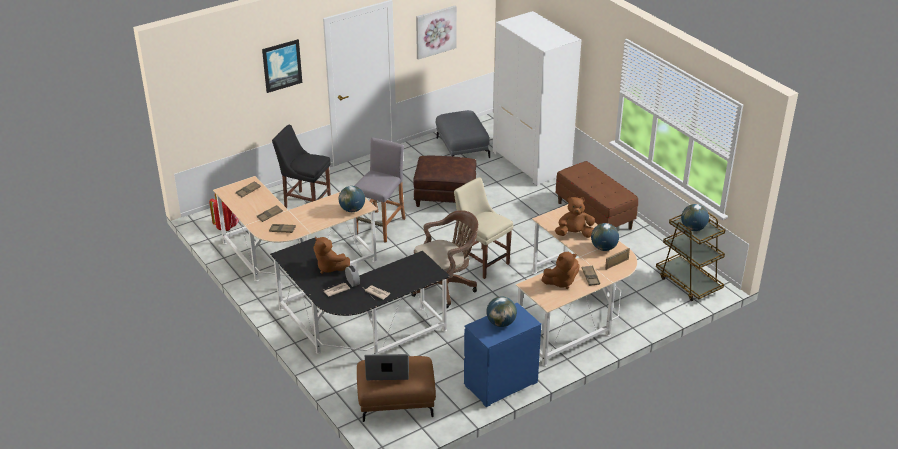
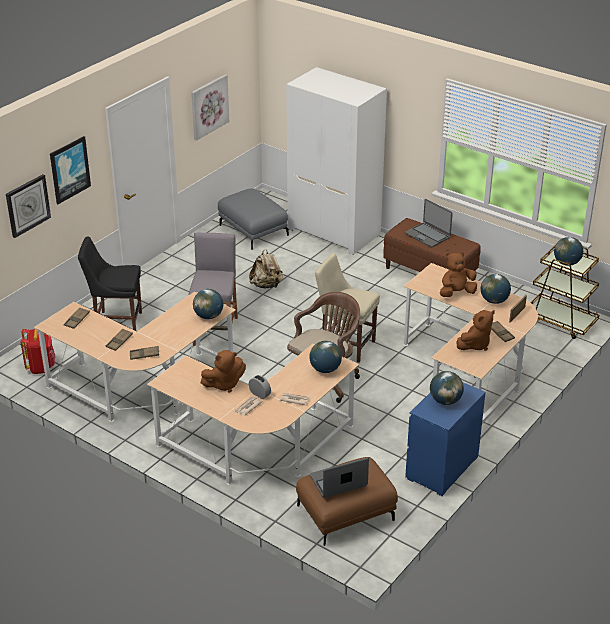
camera: 20 degrees left, 0 degrees up
(237, 89) = (27, 205): none -> wall clock
(329, 268) = (224, 384): brown plush toy -> brown plush toy turned 45 degrees counterclockwise
(357, 332) = (258, 450): black desk -> beige desk
(419, 274) = (325, 369): none -> globe
(445, 196) = (266, 285): brown ottoman -> beige backpack
(595, 180) = (427, 235): none -> laptop

